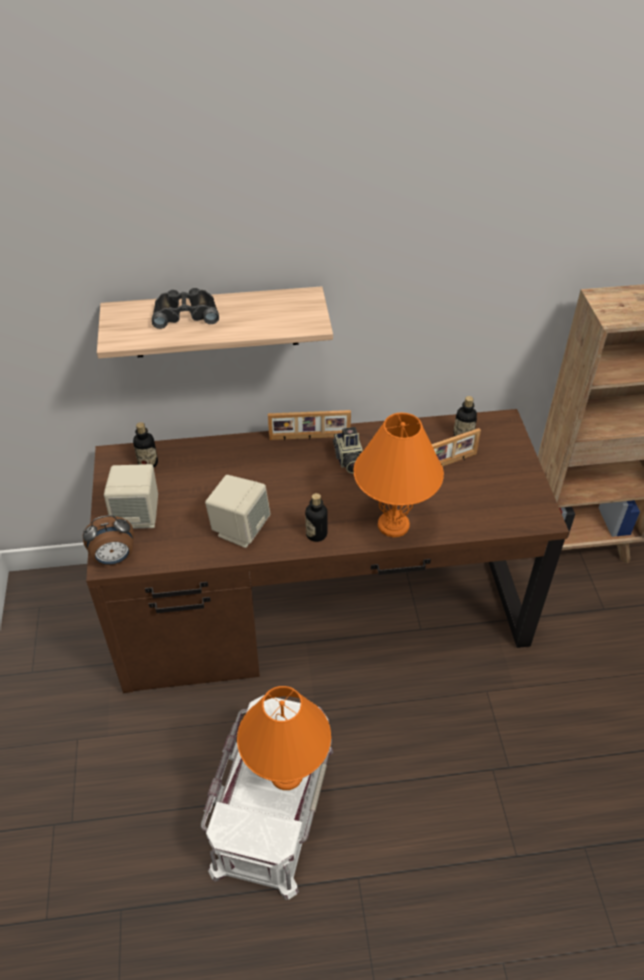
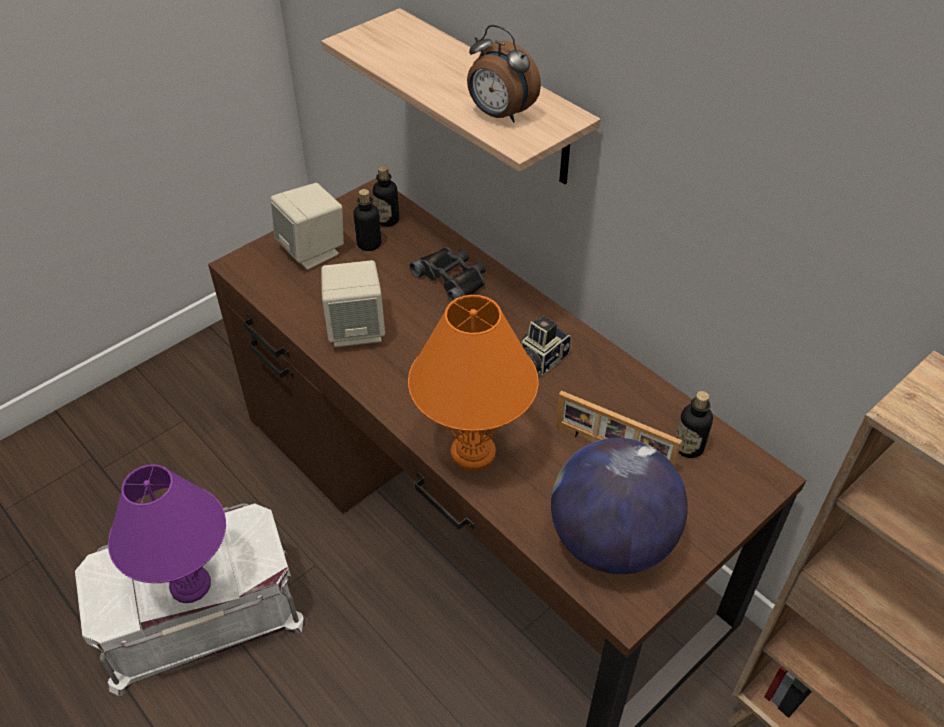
camera: 55 degrees right, 0 degrees up
(114, 558) = (247, 266): alarm clock -> alarm clock (499, 115)
(185, 313) = (439, 57): black binoculars -> black binoculars (452, 278)
(287, 774) = (191, 586): orange table lamp -> purple table lamp
(309, 438) = (540, 312): picture frame -> none
(316, 534) = (400, 392): bottle -> bottle (369, 244)
(500, 501) = (610, 541): none -> globe

